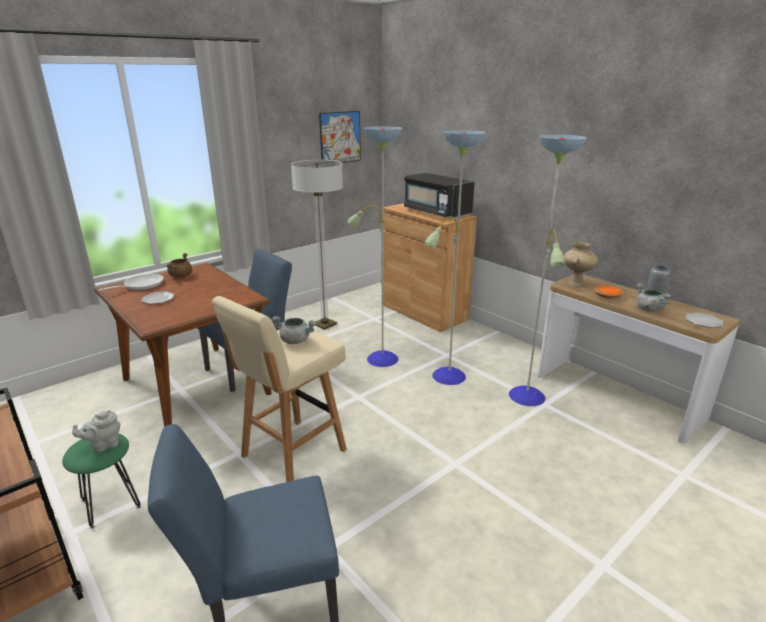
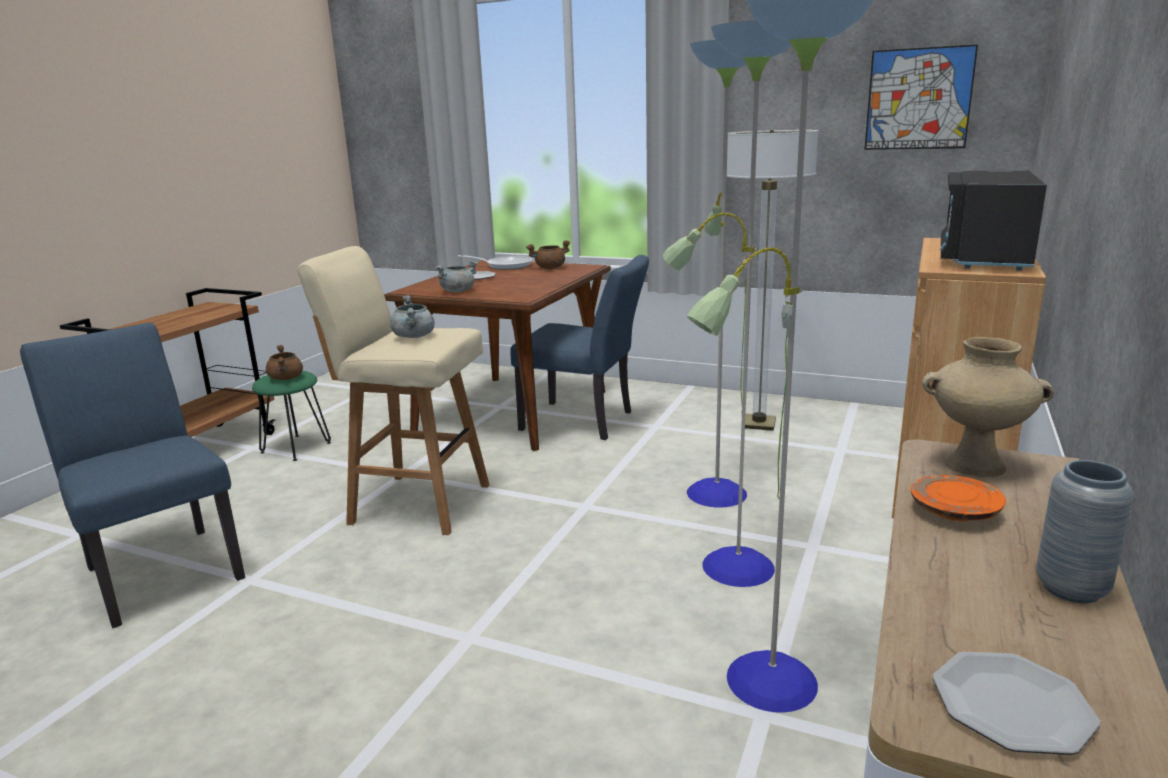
camera: 65 degrees right, 5 degrees down
(104, 445) = (286, 378): grey teapot -> brown cooking pot
(648, 309) = (951, 582): grey cooking pot -> grey cooking pot (458, 291)

